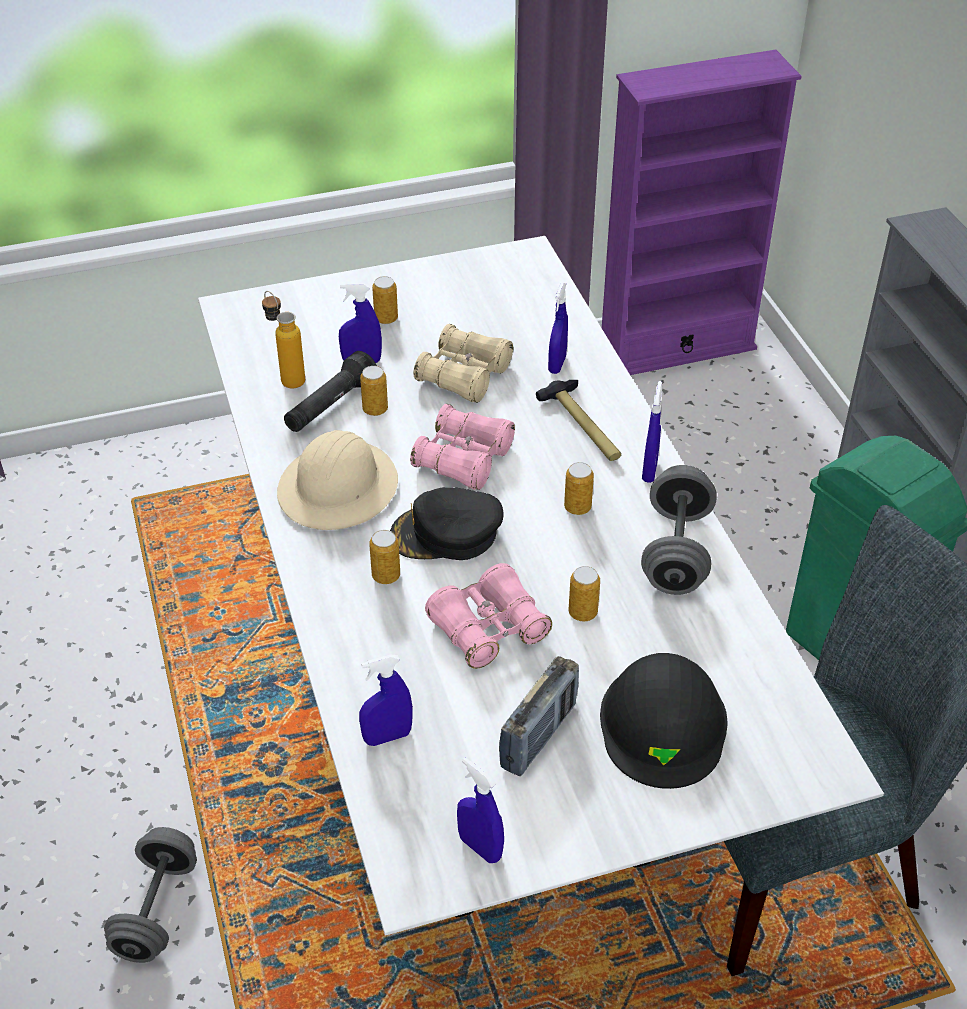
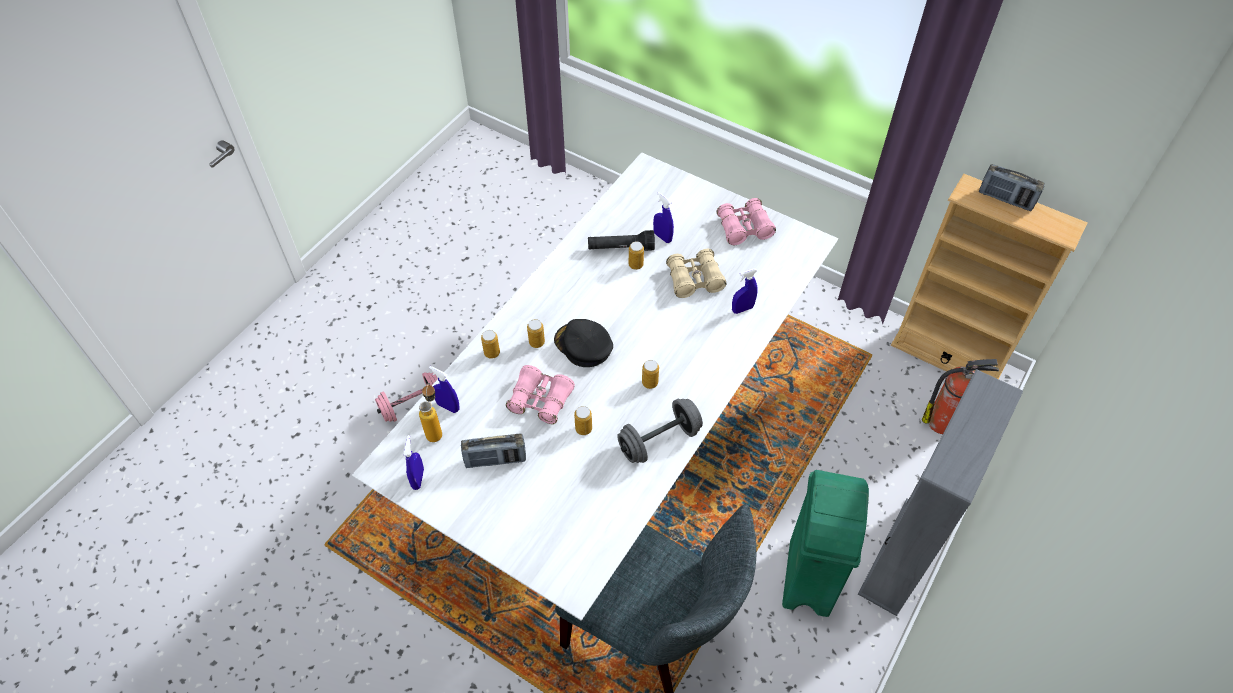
camera: 50 degrees right, 10 degrees up
(156, 910) = (412, 405): grey dumbbell -> pink dumbbell
(287, 377) = (623, 220): bottle -> bottle (435, 429)
(339, 488) = (572, 289): beige hard hat -> none
(386, 318) = (702, 224): can -> can (492, 353)
(463, 459) = (637, 319): pink binoculars -> pink binoculars (744, 228)
(583, 426) = (708, 349): hammer -> none
(649, 470) = (705, 394): blue spray bottle -> none
(663, 723) = (544, 503): black hard hat -> none
(676, 348) = (947, 356): purple bookcase -> beige bookcase
(686, 71) = (1005, 199): none -> radio
(755, 407) = (943, 422): none -> fire extinguisher

